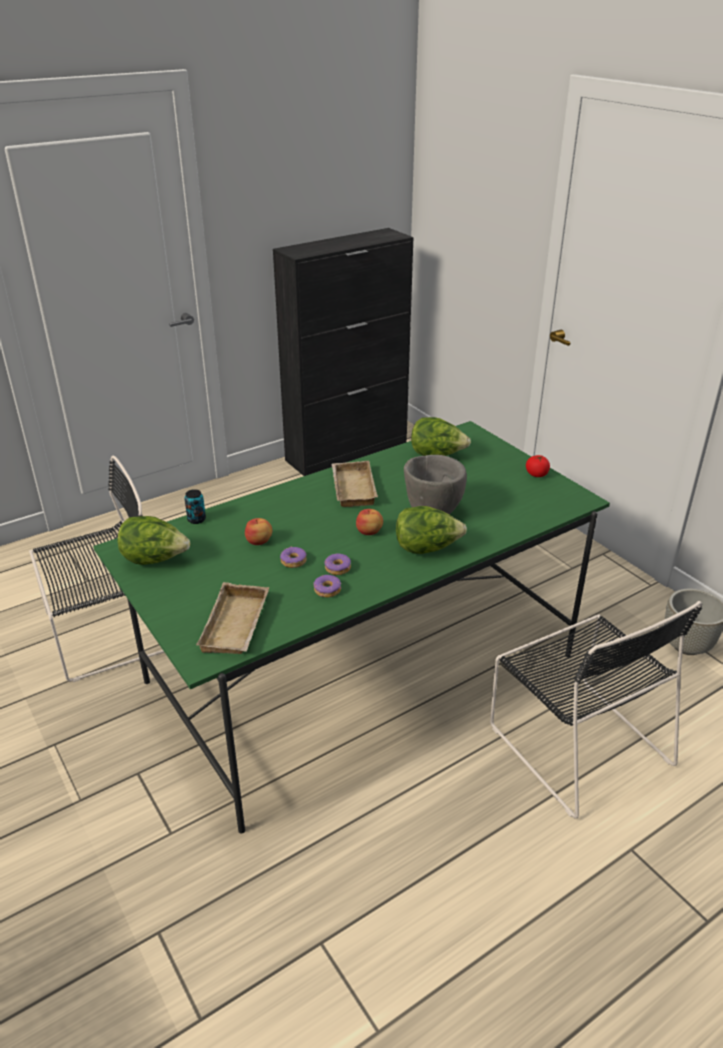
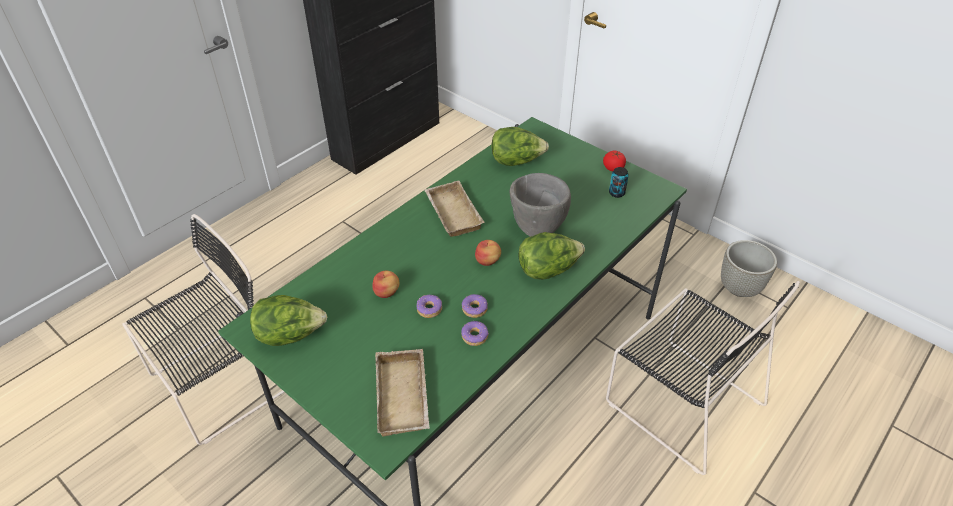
camera: 15 degrees left, 10 degrees up
(196, 519) = (313, 278): can -> can (616, 193)

